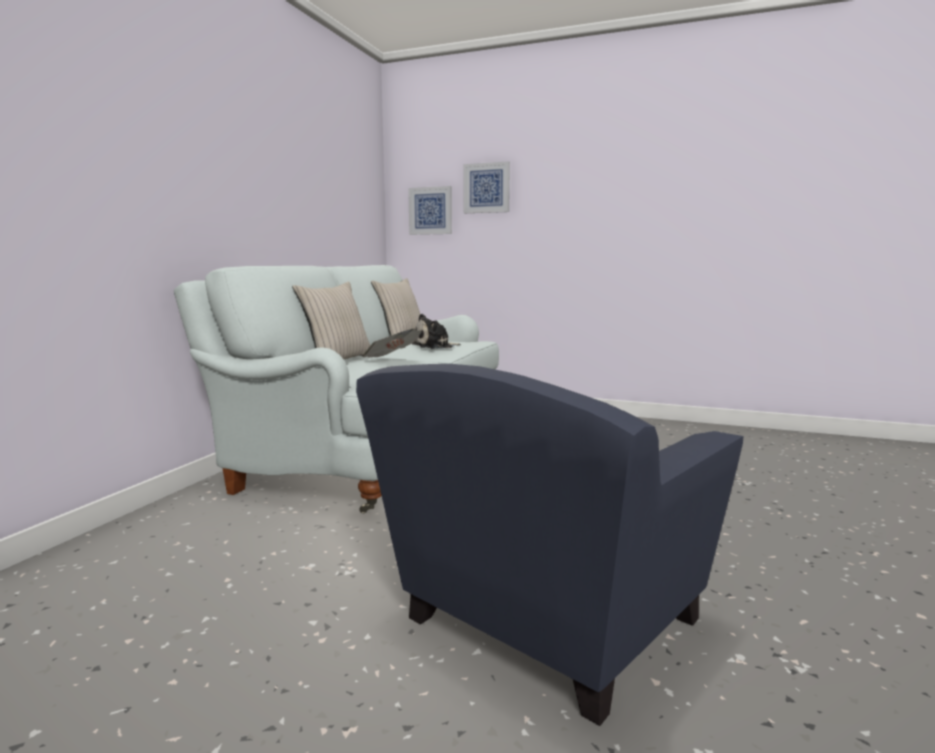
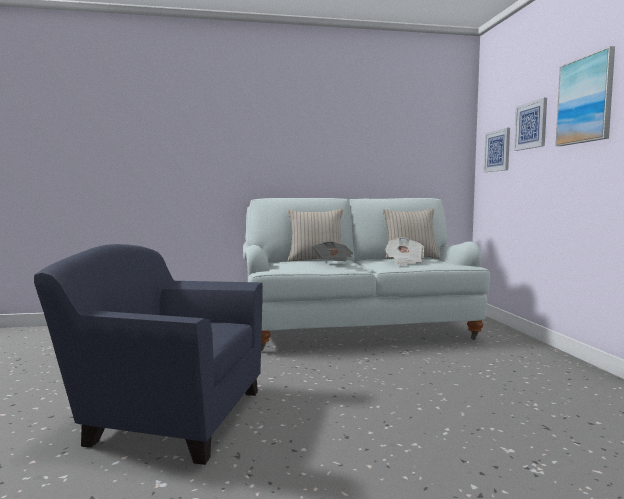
camera: 60 degrees right, 5 degrees down
(435, 346) = (404, 262): plush toy -> newspaper
(562, 173) = (585, 100): none -> picture

